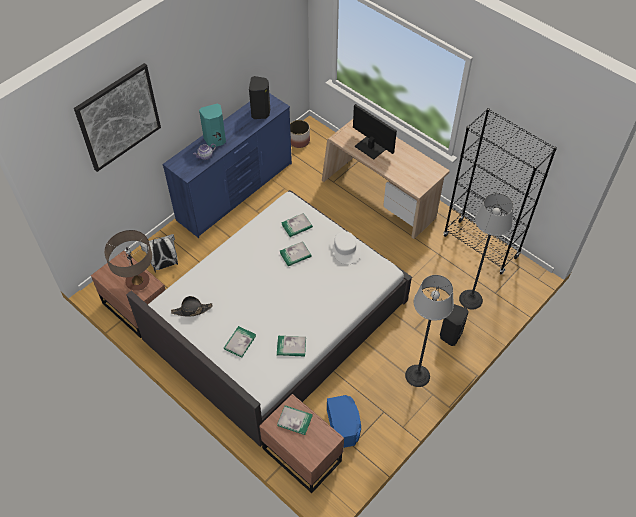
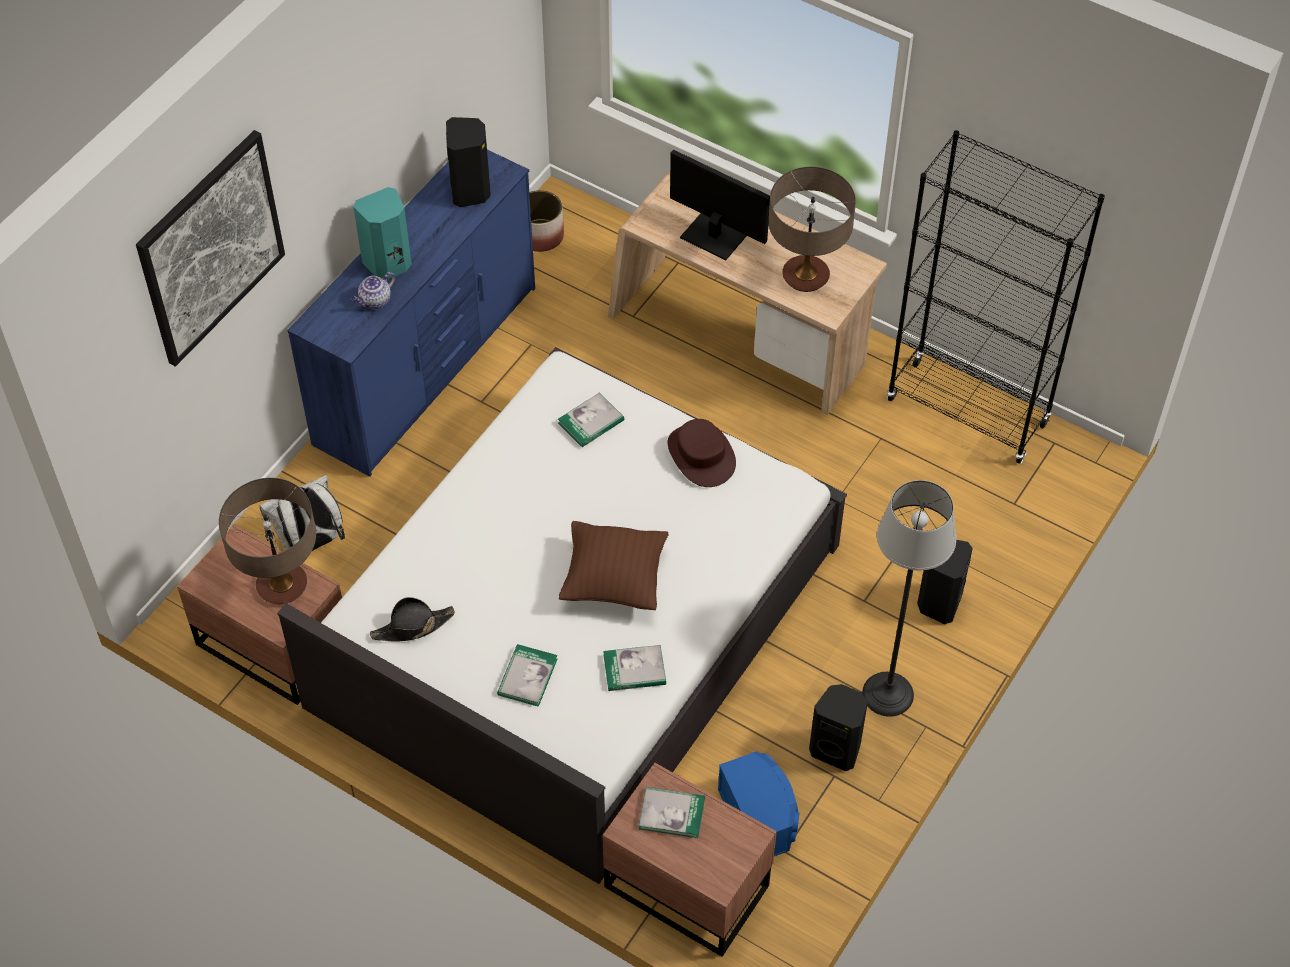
camera: 10 degrees left, 0 degrees up
(291, 302) = (613, 580): none -> brown pillow
(295, 254) = (601, 482): book -> none
(345, 248) = (701, 455): white hat -> brown hat
(387, 398) = (836, 749): none -> black speaker
(409, 171) = (805, 276): none -> table lamp
(470, 299) = (966, 524): floor lamp -> none

